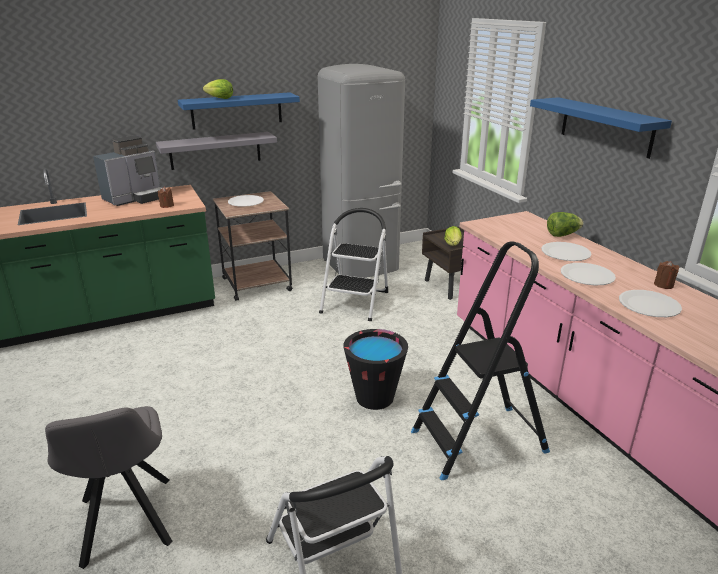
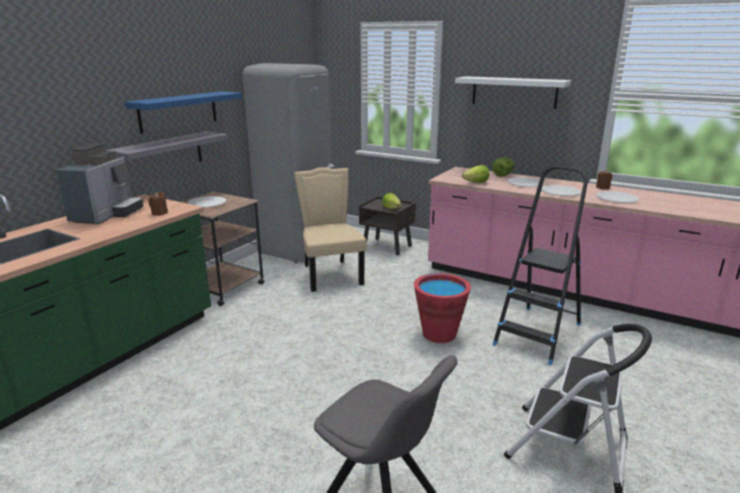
camera: 35 degrees left, 5 degrees down
(220, 98) = (171, 98): lettuce -> lettuce (476, 183)
(356, 301) = (331, 276): step ladder -> beige chair
(374, 397) = (439, 334): black bucket -> red bucket
(606, 126) = (514, 92): blue shelf -> white shelf

